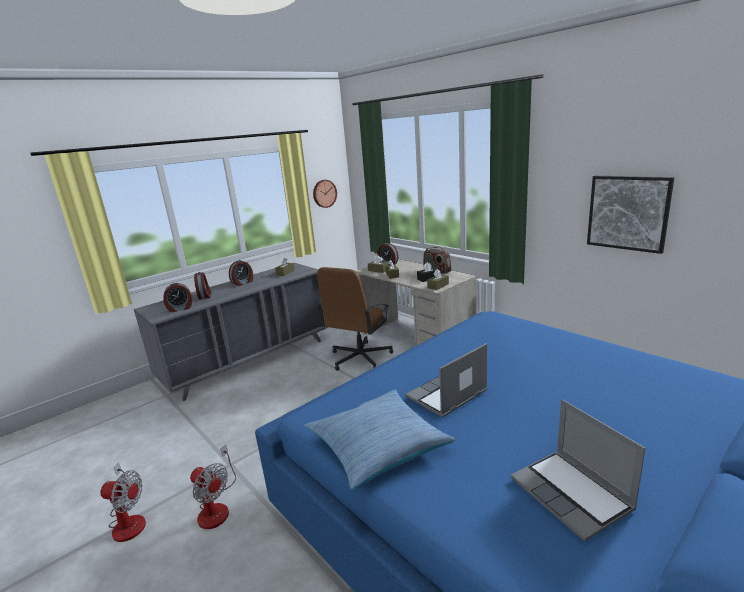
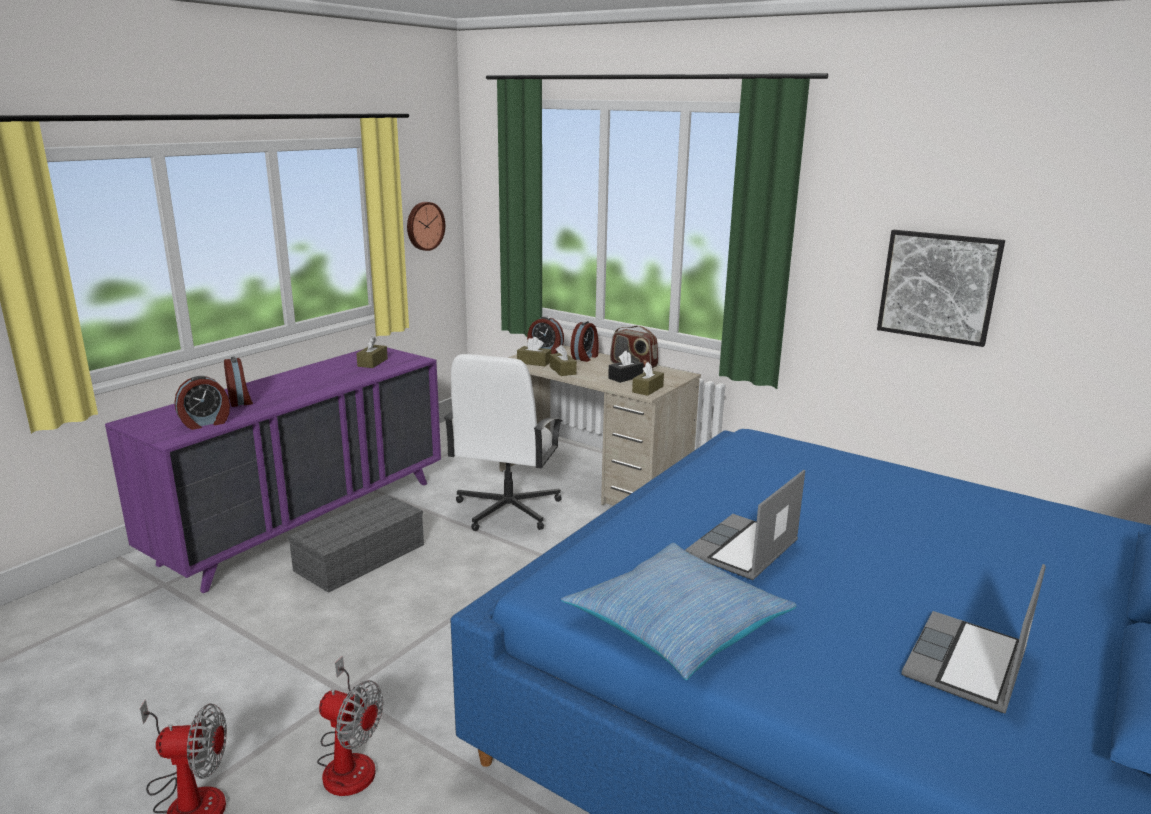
camera: 15 degrees left, 0 degrees up
(243, 283) = (301, 379): alarm clock -> alarm clock (585, 357)
(249, 361) = (305, 520): grey dresser -> purple dresser
(268, 384) = (359, 558): none -> grey storage box
(359, 358) = (507, 510): brown office chair -> white office chair
(572, 495) = (967, 665): laptop -> laptop turned 75 degrees clockwise

